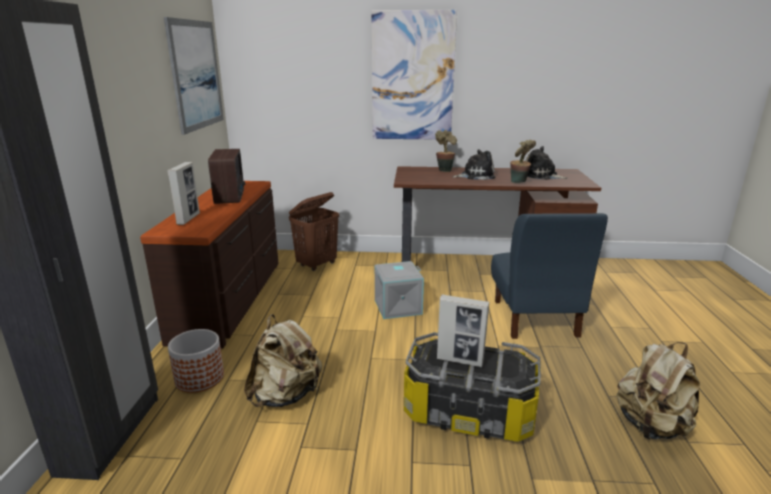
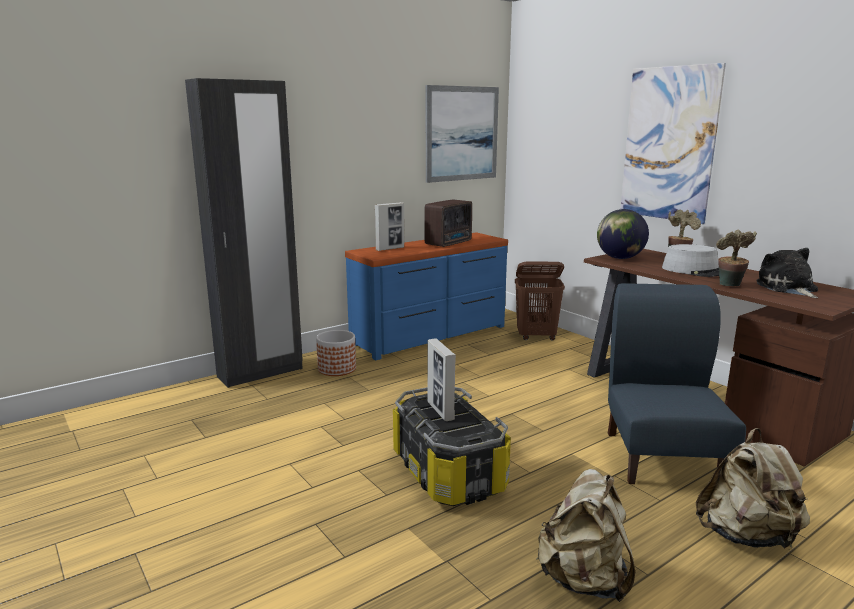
camera: 50 degrees right, 5 degrees down
(231, 299) = (431, 336): brown dresser -> blue dresser
(286, 395) = (361, 400): beige backpack -> beige backpack (747, 536)
(398, 307) = (540, 390): grey storage box -> none
(413, 177) = (619, 258): none -> globe
(475, 176) = (696, 270): plush toy -> grey hat
(534, 318) = (661, 457): blue chair -> blue chair turned 135 degrees clockwise

